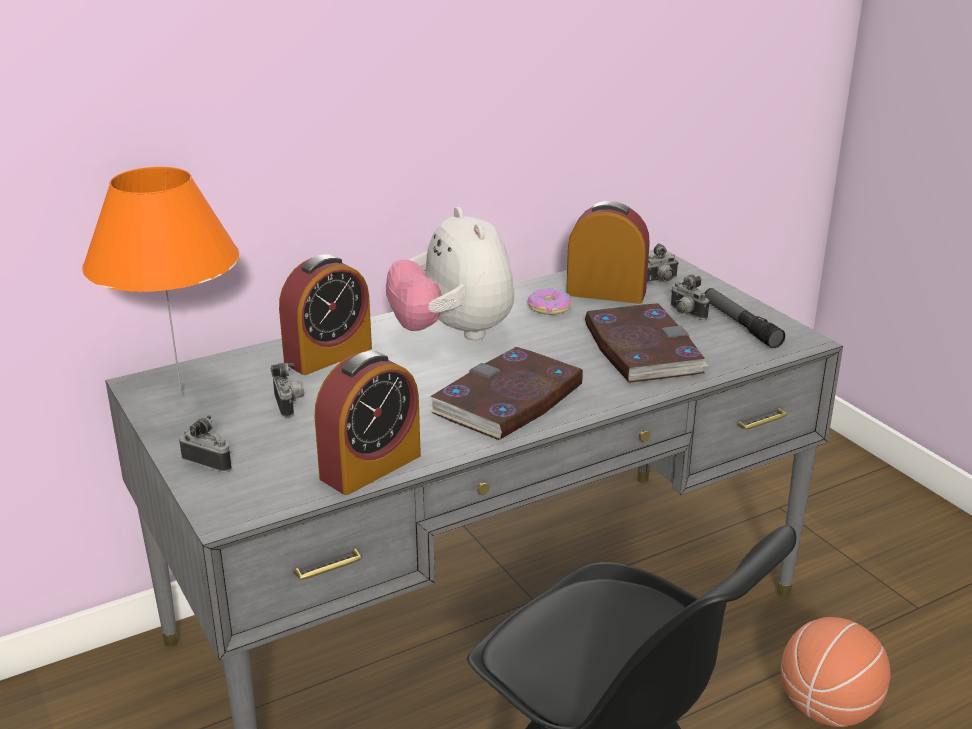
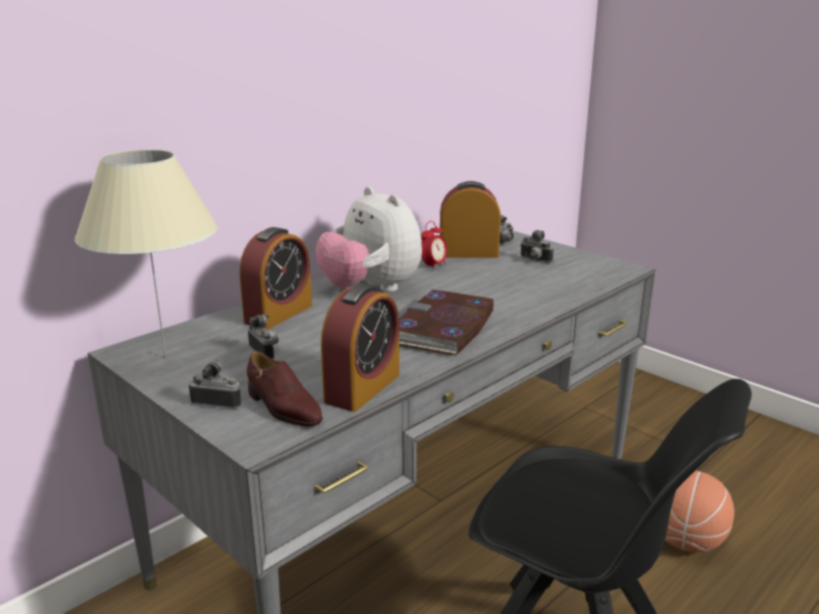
camera: 15 degrees left, 5 degrees down
(180, 396) = (164, 356): orange table lamp -> beige table lamp
(273, 478) = (283, 407): none -> brown shoe
(549, 308) = (433, 266): donut -> alarm clock
(641, 349) = (519, 285): book -> none
(740, 324) = (577, 263): flashlight -> none

